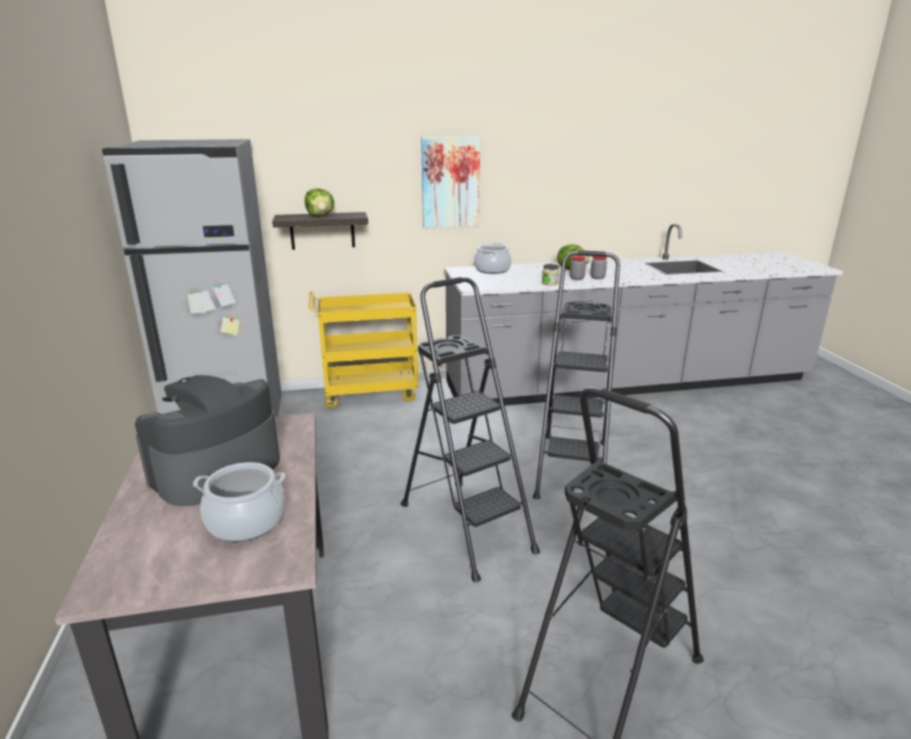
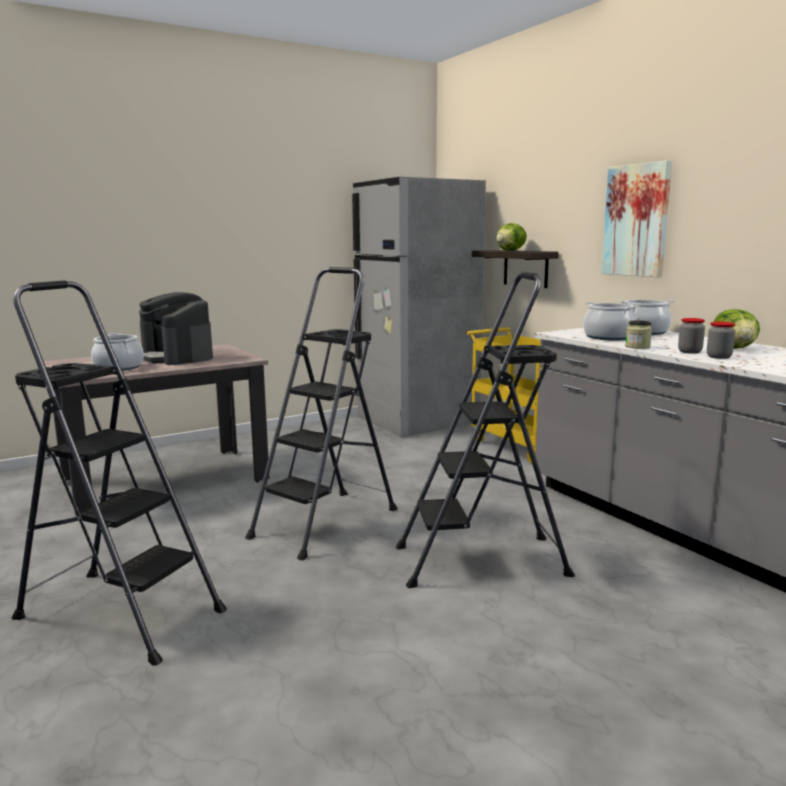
camera: 70 degrees right, 10 degrees down
(216, 470) = (177, 357): coffee machine -> coffee machine turned 150 degrees counterclockwise
(505, 281) = (609, 337): none -> cooking pot

